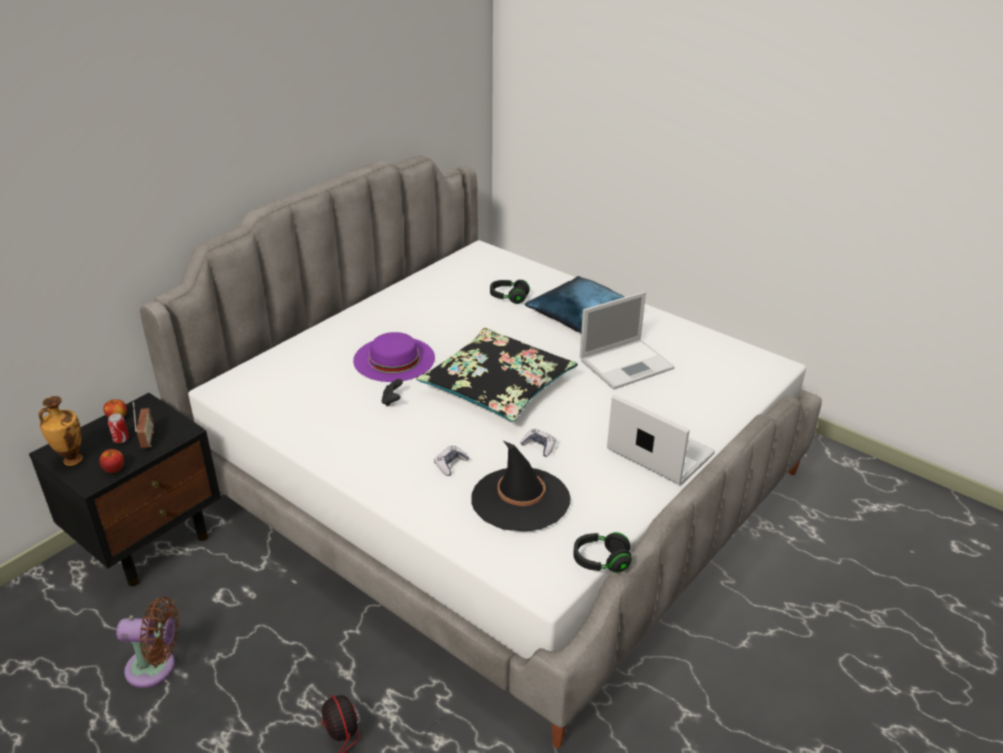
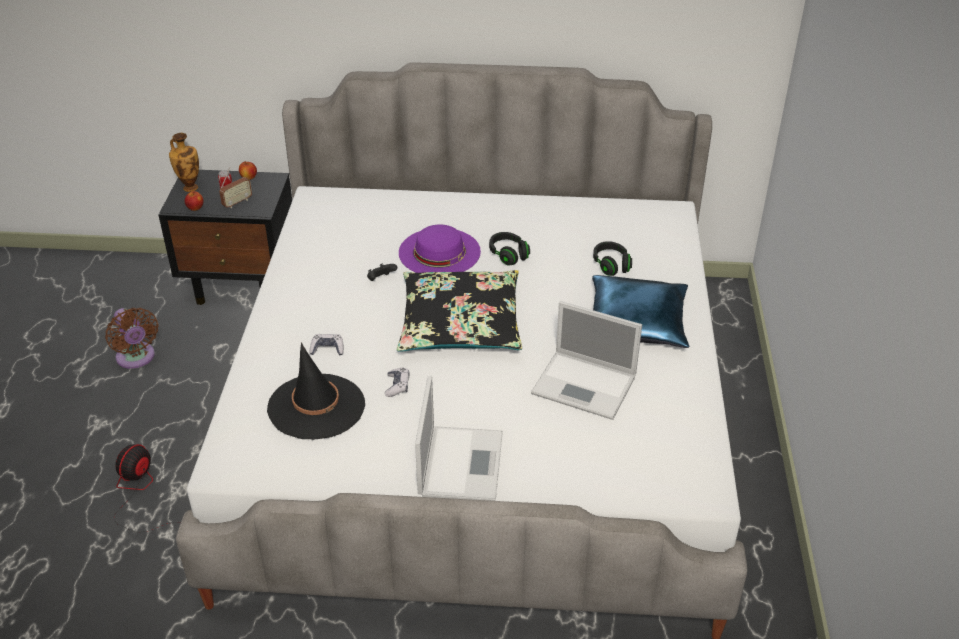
camera: 55 degrees right, 5 degrees up
(601, 561) = (273, 486): black headphones -> black headphones (508, 255)

